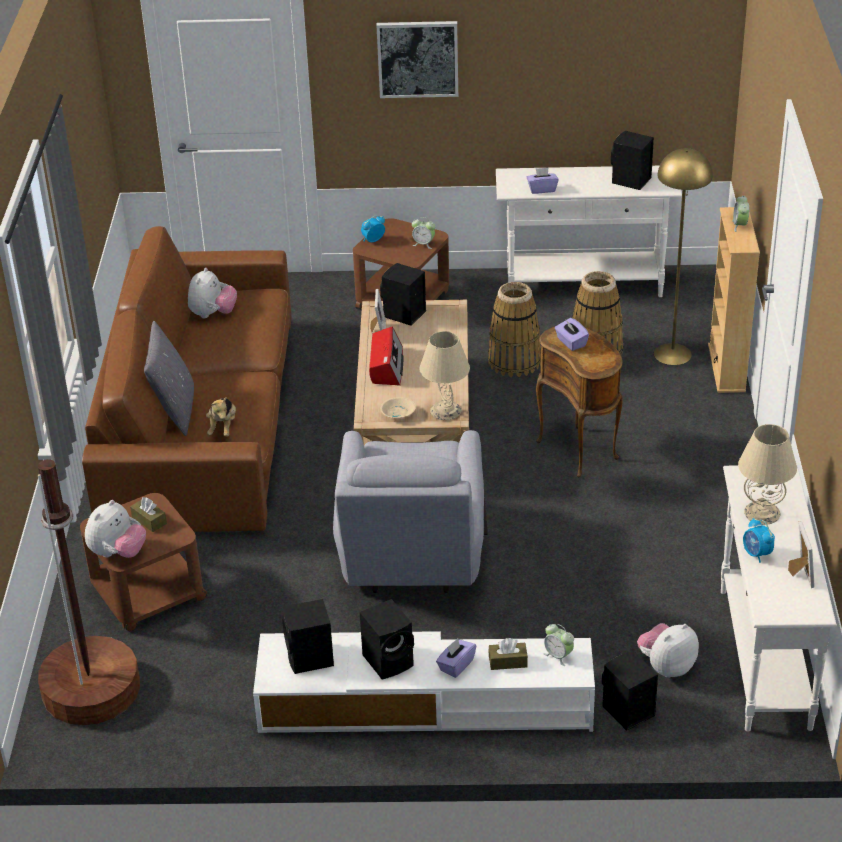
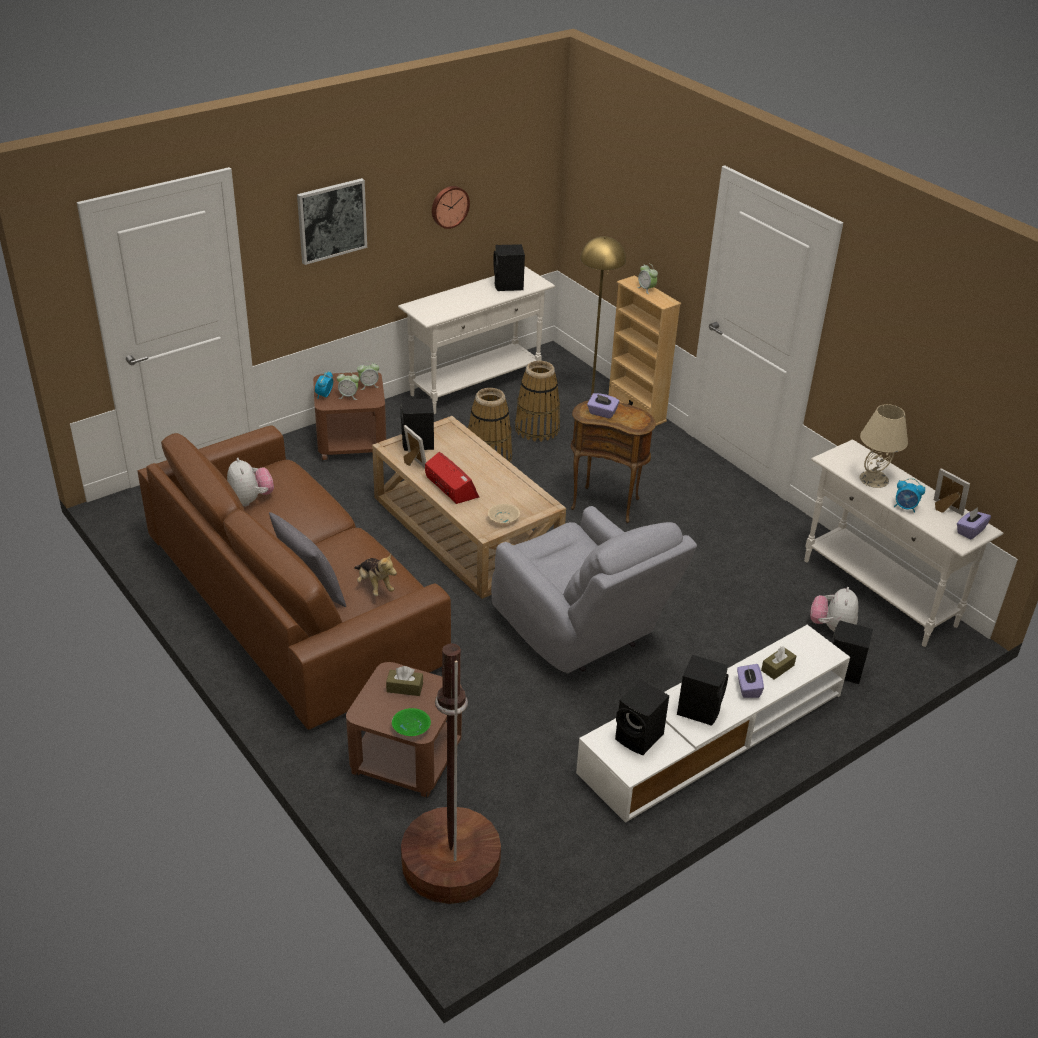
camera: 40 degrees left, 0 degrees up
(118, 553) = (410, 727): plush toy -> green bowl
(446, 410) = (536, 502): beige table lamp -> none
(542, 189) = (452, 310): purple tissue box -> purple tissue box (970, 531)
(558, 656) = (803, 647): alarm clock -> alarm clock (348, 396)
(572, 74) = (449, 206): none -> wall clock

